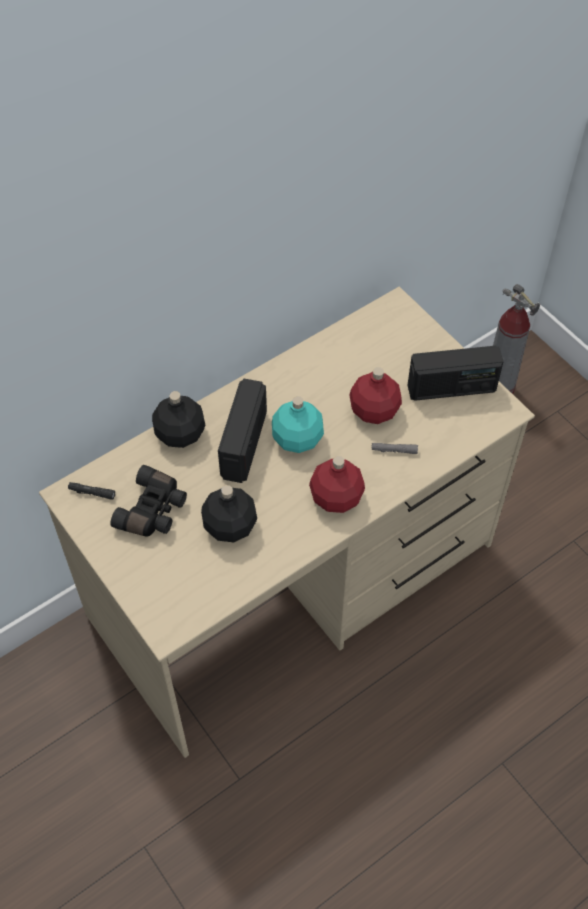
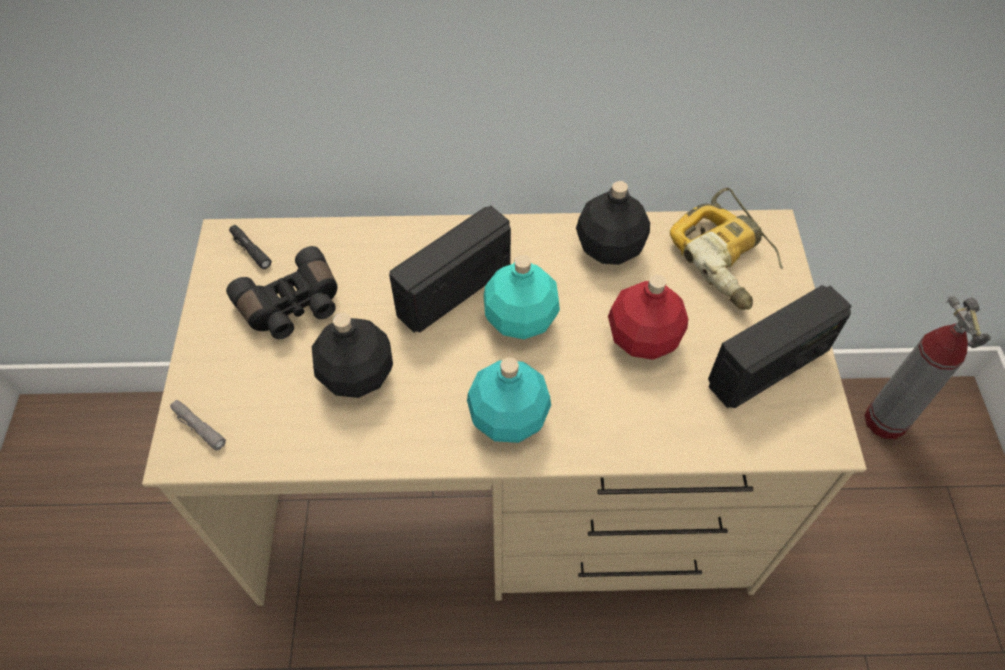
camera: 35 degrees right, 0 degrees up
(180, 435) = (395, 240): black bottle -> black bottle (609, 249)
(337, 498) = (509, 418): red bottle -> turquoise bottle
(385, 336) = (728, 258): none -> power drill
(394, 450) = (630, 402): grey flashlight -> grey flashlight (198, 427)
(451, 388) = (769, 367): radio -> radio turned 60 degrees counterclockwise

